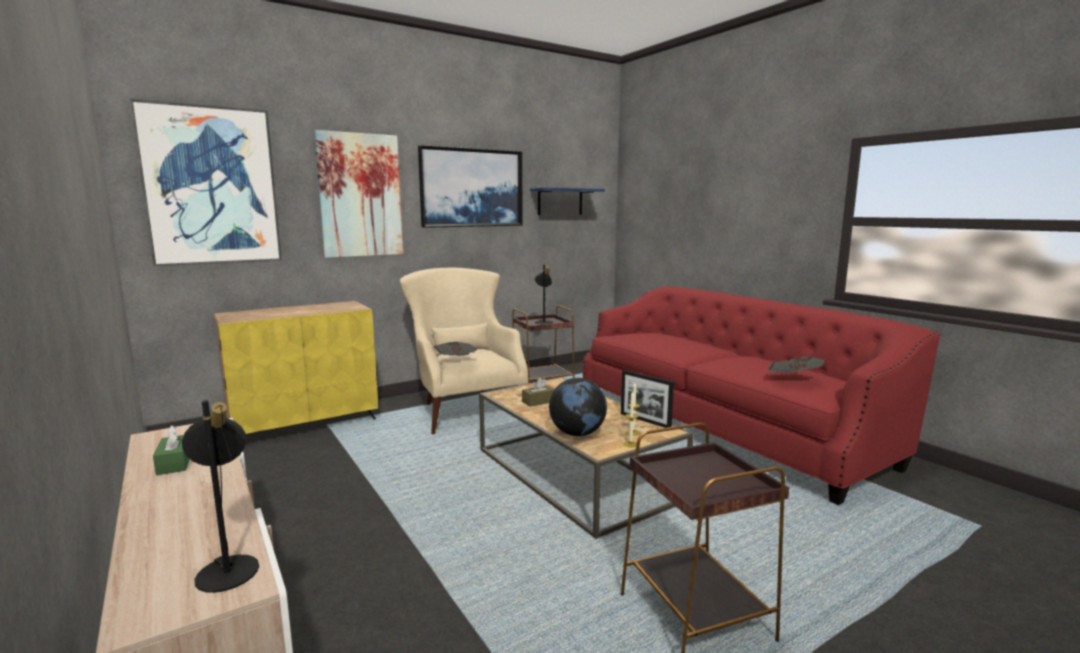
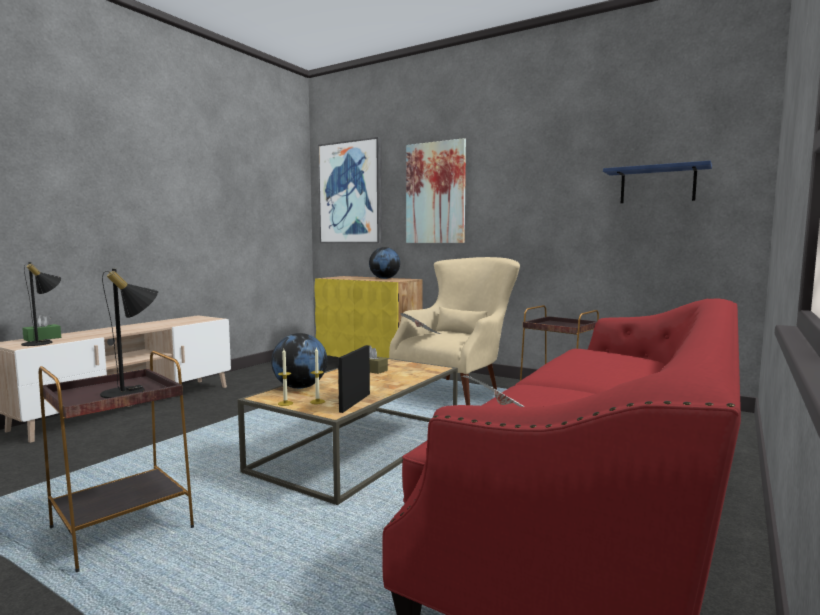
camera: 65 degrees right, 5 degrees down
(174, 463) = (160, 323): green tissue box -> green tissue box (42, 338)
(313, 307) = (384, 278): none -> globe
(471, 188) = (536, 178): picture -> none
(543, 322) = (566, 325): black table lamp -> black table lamp (132, 391)

